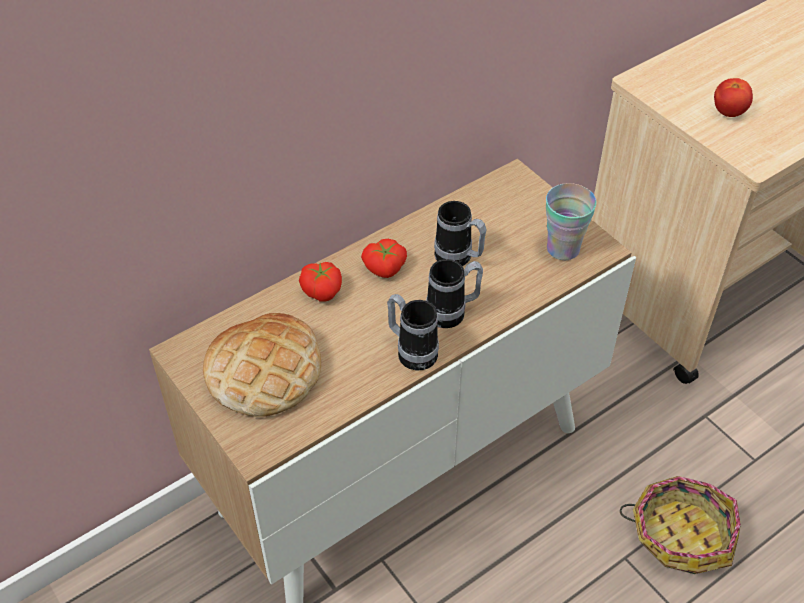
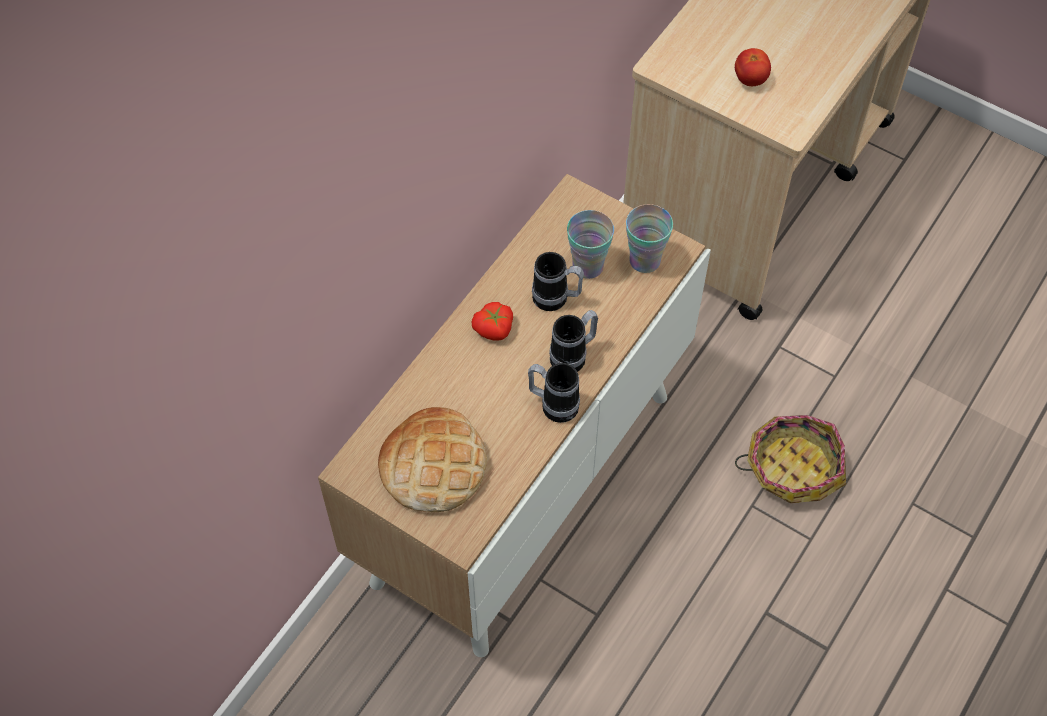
camera: 20 degrees left, 10 degrees up
(322, 290) = (447, 368): tomato -> none
(503, 239) = (588, 266): none -> cup

